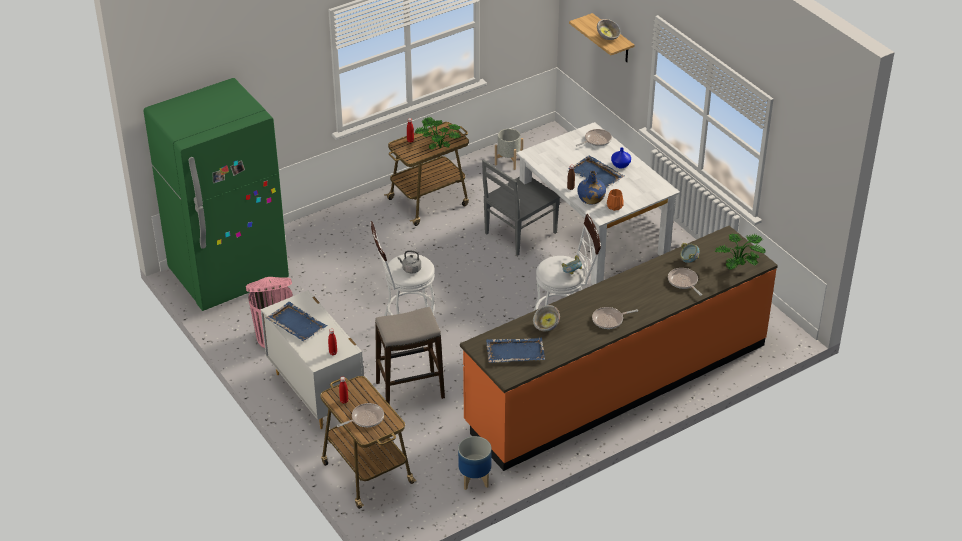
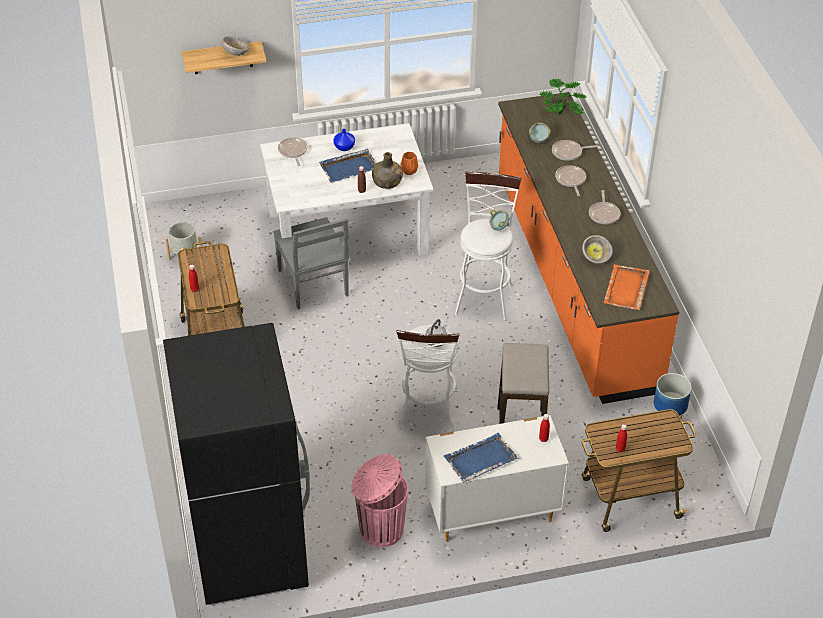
camera: 70 degrees left, 5 degrees up
(229, 276) = (248, 549): green fridge -> black fridge
(365, 418) = (653, 438): frying pan -> frying pan (570, 180)
(438, 146) = (220, 269): potted plant -> none
(514, 352) = (626, 289): blue tray -> orange tray
(590, 198) = (387, 182): blue bottle -> green bottle

